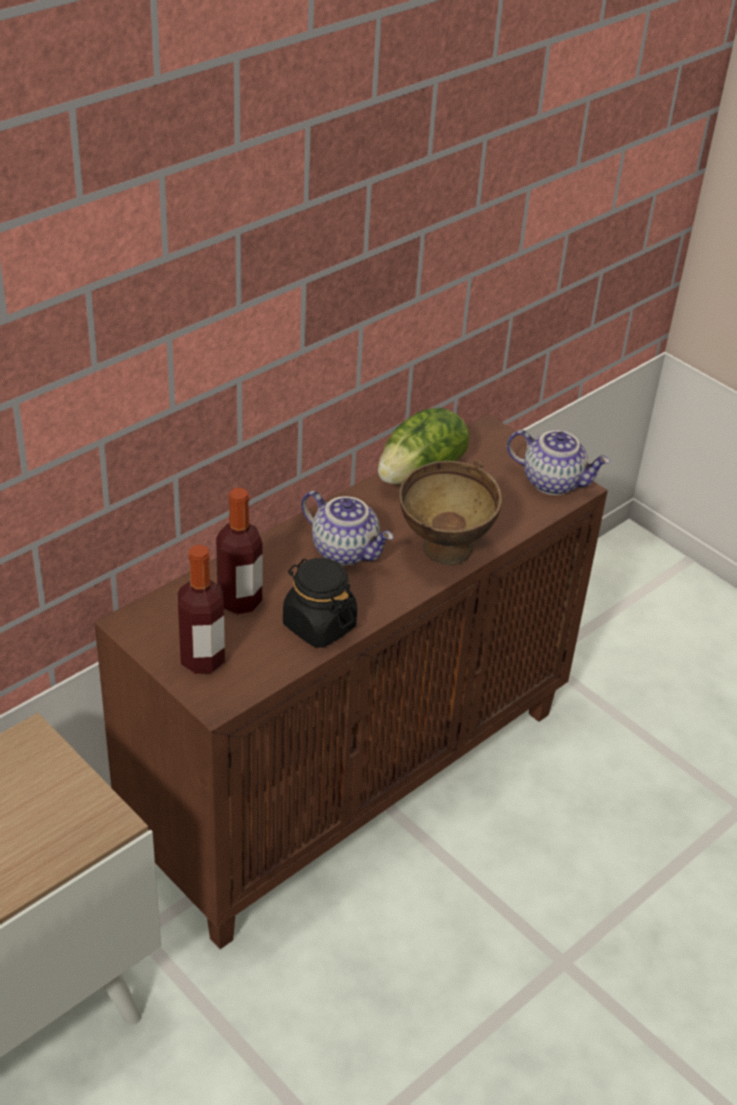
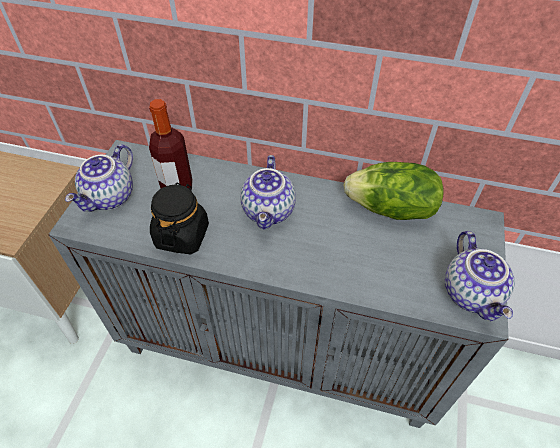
camera: 60 degrees right, 10 degrees up
(202, 660) = (110, 198): bottle -> teapot
(352, 778) = (282, 345): brown cabinet -> grey cabinet
(443, 555) = (313, 266): brown bowl -> none

